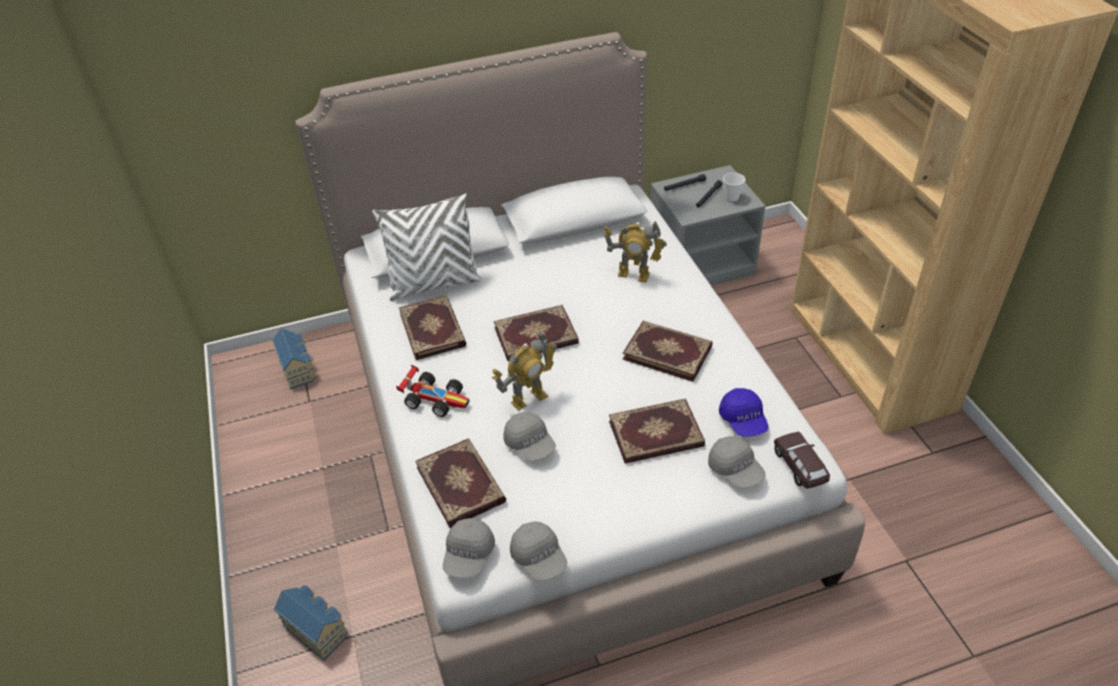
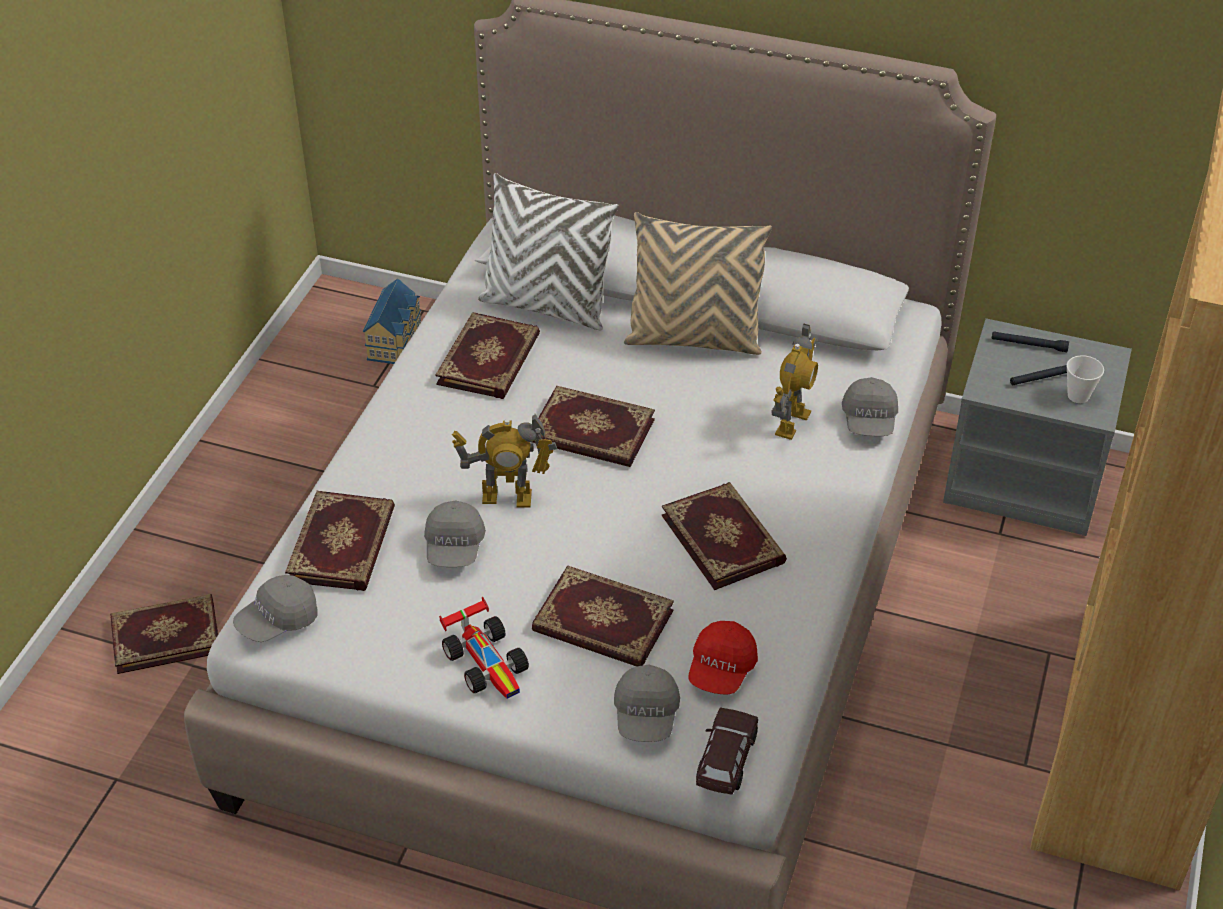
camera: 35 degrees right, 0 degrees up
(316, 628) = (166, 635): toy house -> book
(436, 398) = (413, 439): toy car -> toy car (488, 661)
(536, 259) = (694, 339): none -> beige pillow
(539, 558) = (341, 668): grey cap -> grey cap (869, 420)
(633, 275) = (791, 422): toy robot -> toy robot turned 120 degrees counterclockwise
(743, 420) = (721, 669): blue cap -> red cap

